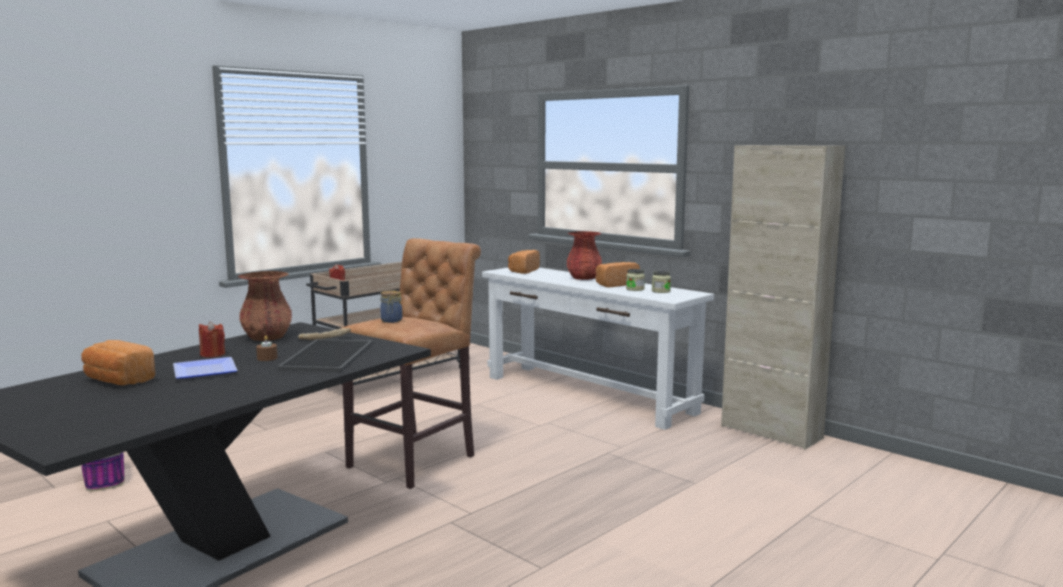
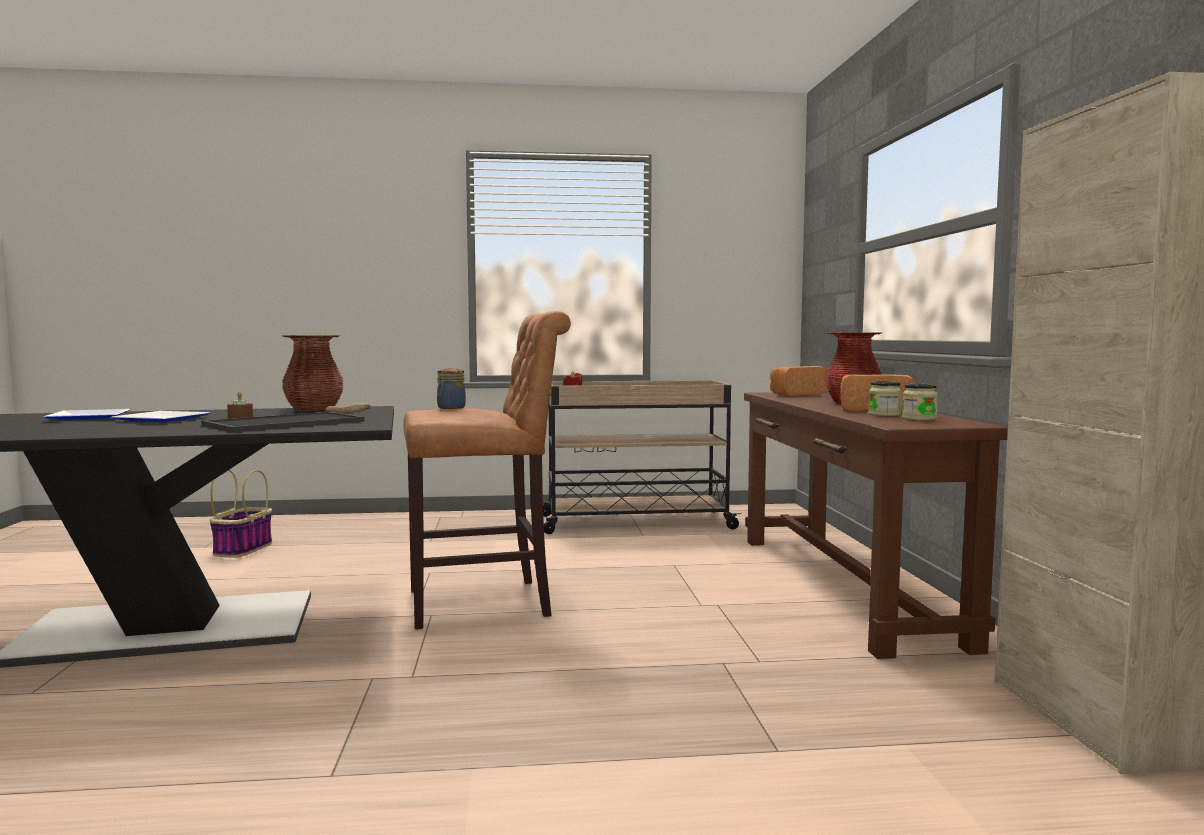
camera: 40 degrees right, 5 degrees down
(117, 380) = (92, 417): bread -> plate
(212, 354) = (224, 413): red candle -> none
(587, 394) = (841, 586): white console table -> brown console table

